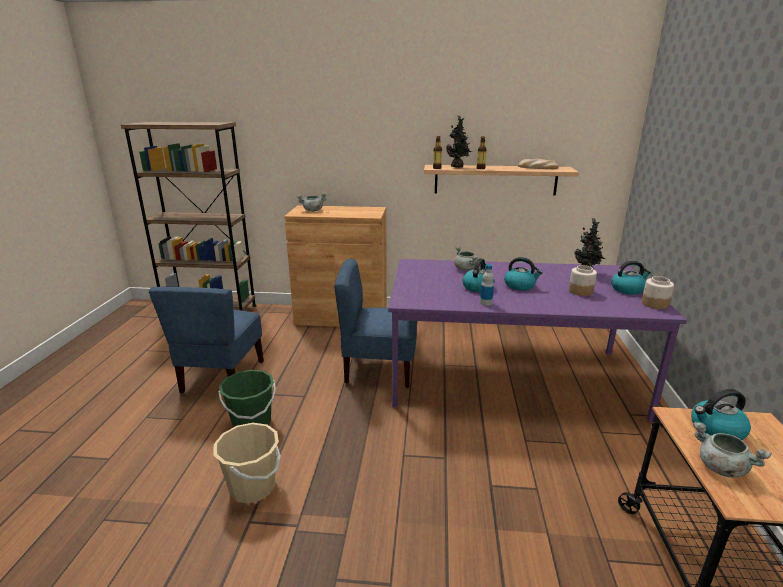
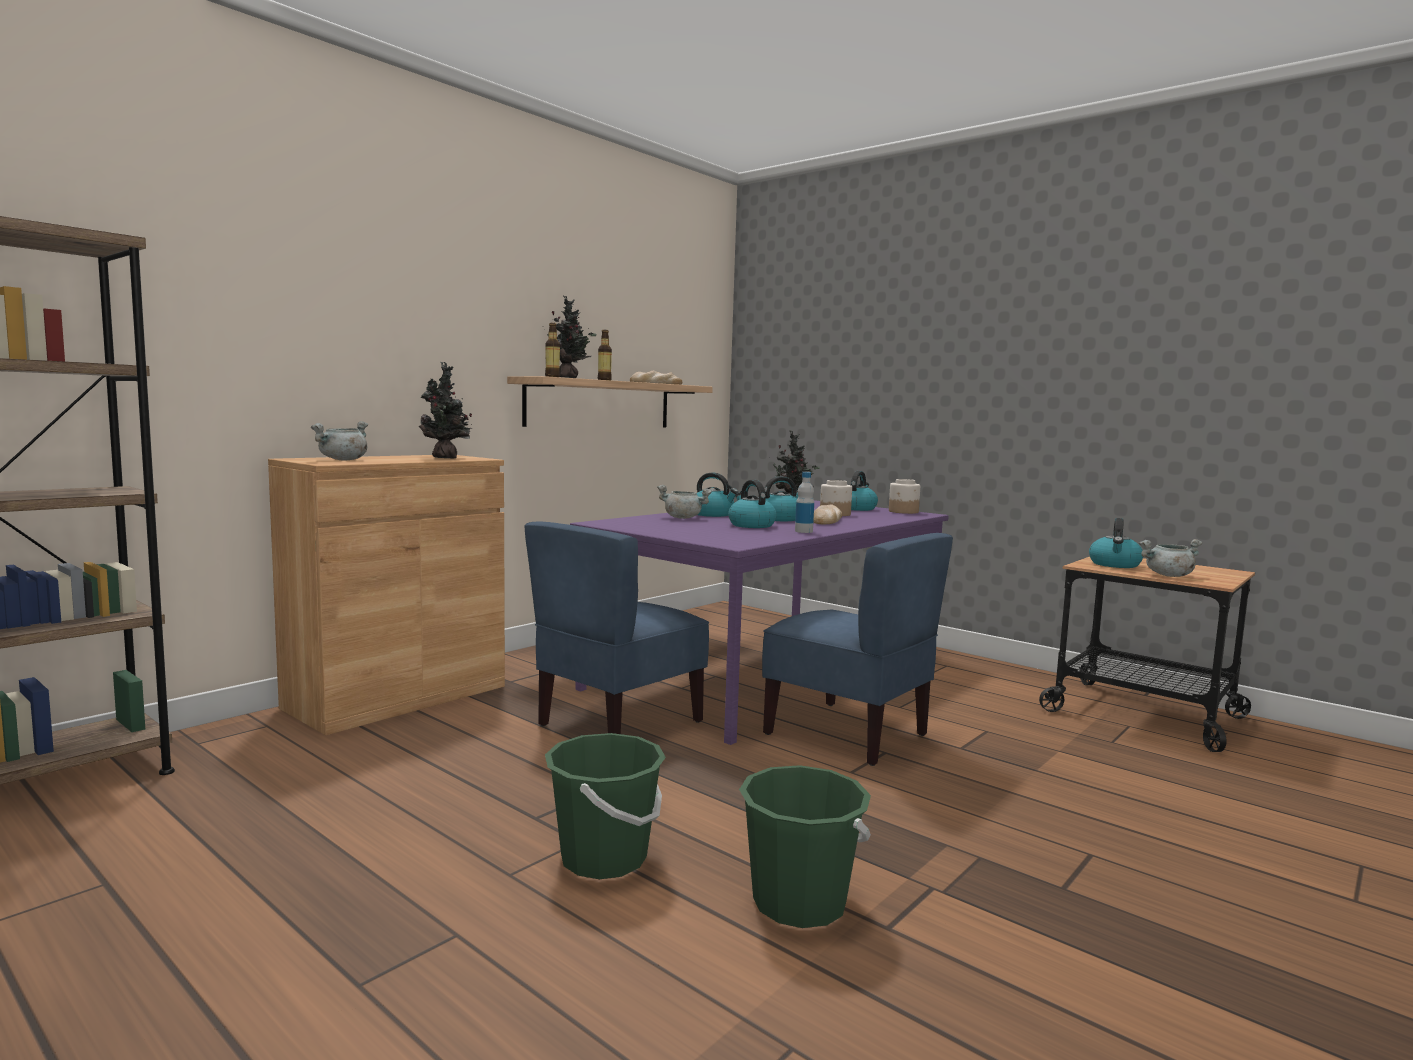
camera: 55 degrees left, 15 degrees down
(222, 377) = (370, 849): blue chair -> blue chair (847, 734)
(253, 487) = (799, 903): beige bucket -> green bucket
(361, 213) = (446, 458): none -> potted plant
(495, 270) = (713, 514): none -> kettle
(546, 296) = (826, 520): none -> bread

